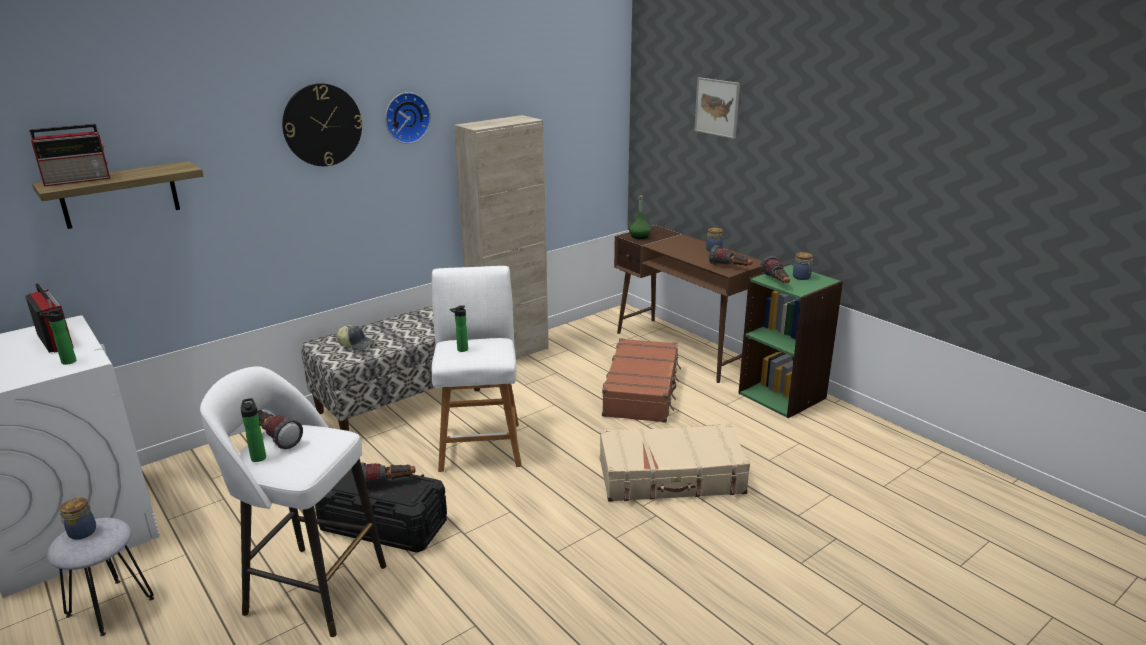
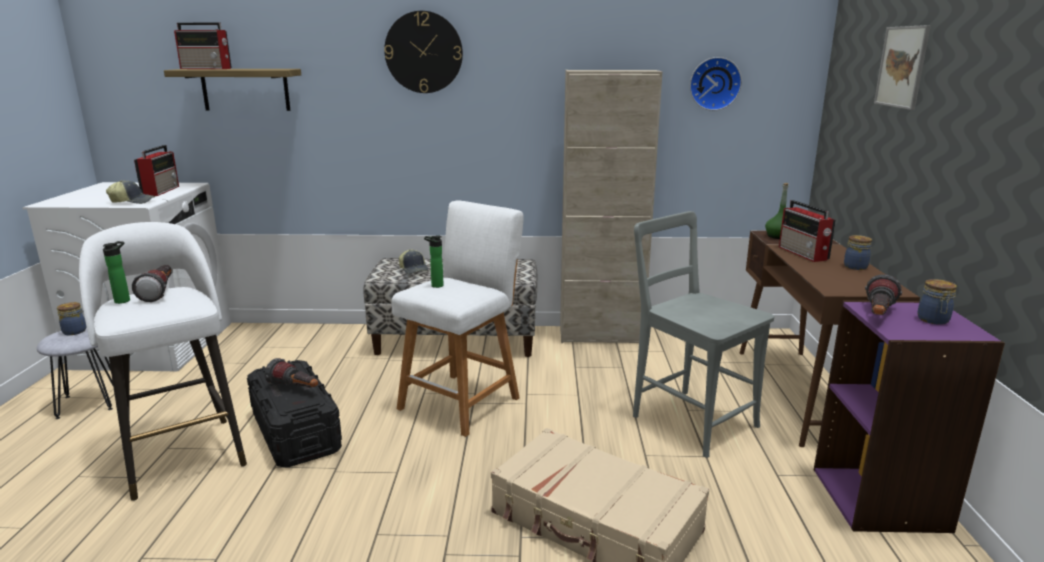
camera: 40 degrees right, 5 degrees down
(66, 362) = (133, 201): bottle -> cap
(406, 117) = (513, 56): wall clock -> wall clock (714, 83)
(642, 391) = (689, 418): brown suitcase -> grey chair
(674, 247) = (803, 253): none -> radio
(730, 267) = (846, 288): flashlight -> none
(783, 395) = (881, 499): green bookcase -> purple bookcase

